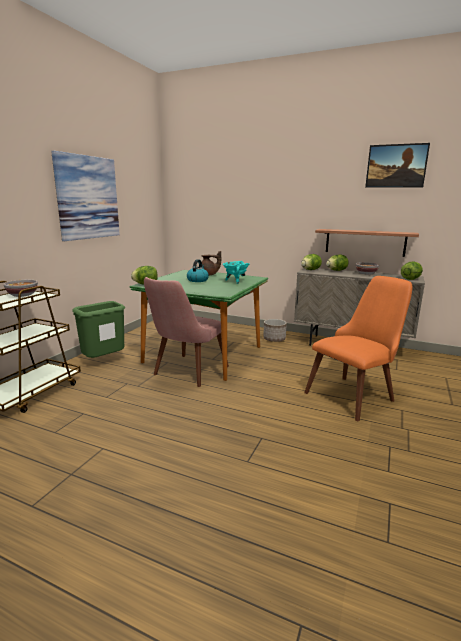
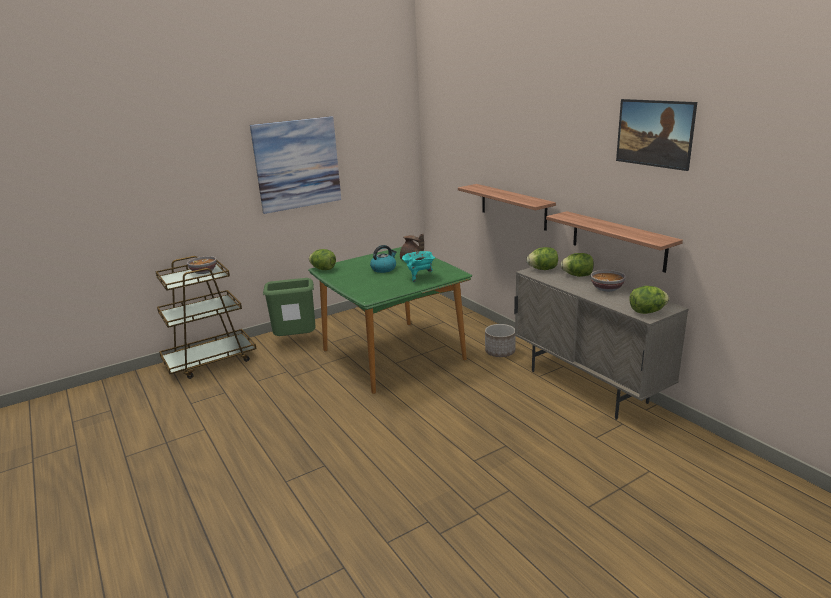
camera: 35 degrees right, 5 degrees up
(186, 373) = (348, 374): pink chair -> none
(266, 233) = (513, 206): none -> shelf
(355, 393) = (487, 452): orange chair -> none

